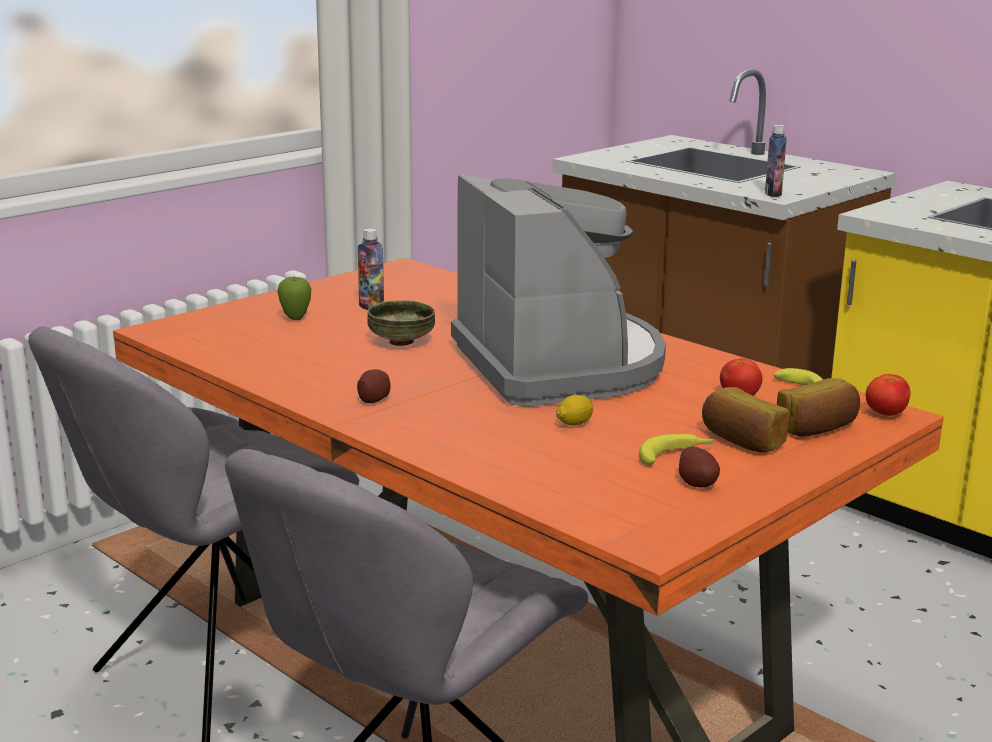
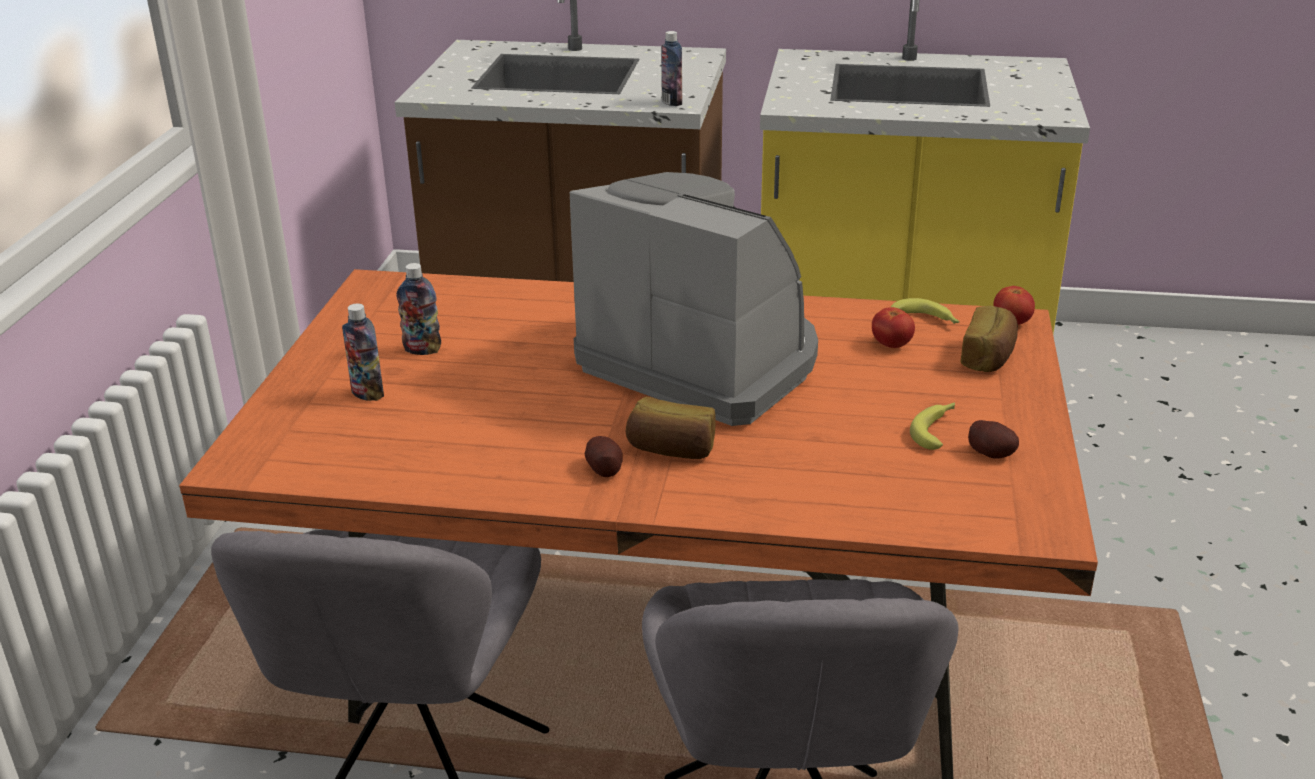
camera: 35 degrees left, 10 degrees up
(295, 319) = (367, 394): apple -> bottle
(400, 342) = (520, 386): bowl -> none
(574, 423) = (814, 426): lemon -> none
(741, 441) = (958, 393): bread -> bread (671, 449)

